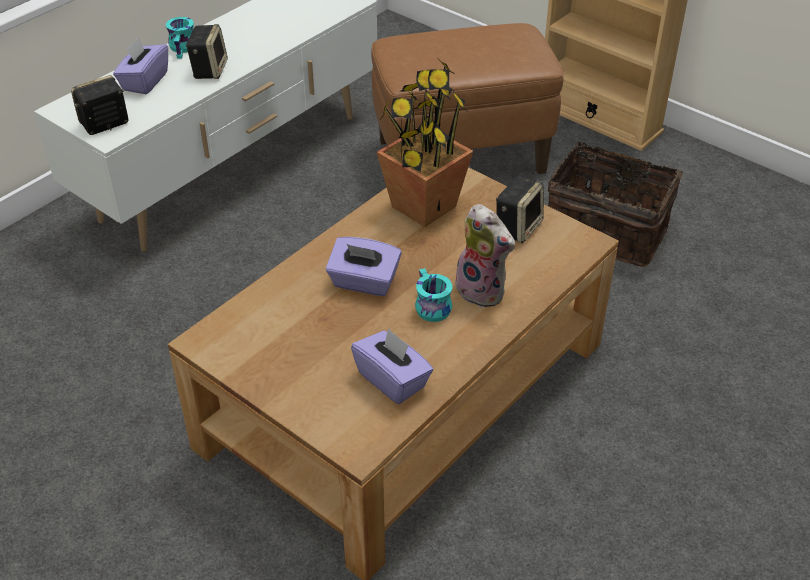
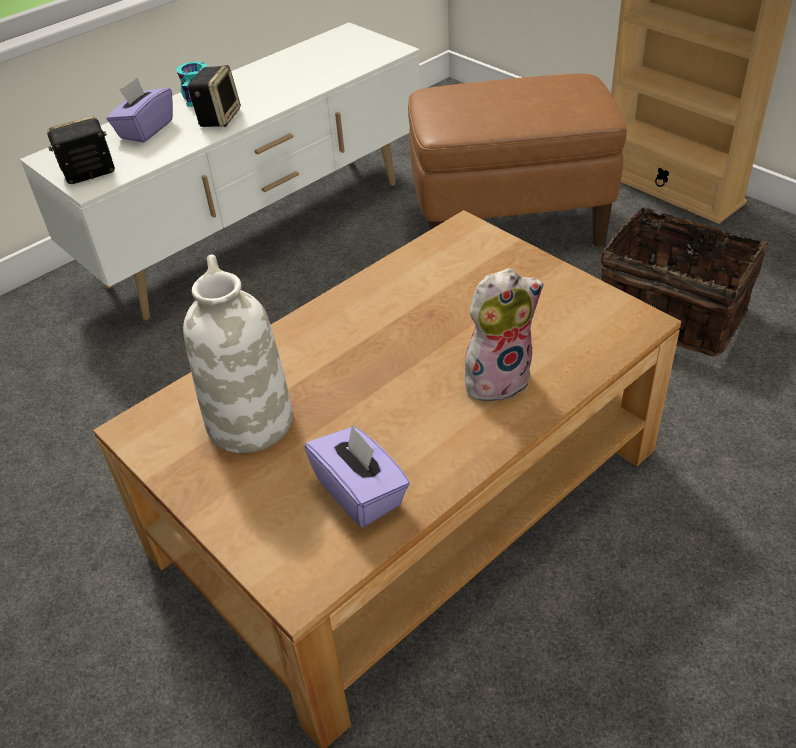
camera: 10 degrees right, 0 degrees up
(293, 331) = (248, 421): none -> white vase
(364, 282) = (348, 362): purple tissue box -> none
(423, 207) = (437, 273): potted plant -> none
(428, 306) = (424, 396): turquoise mug -> none
(483, 290) = (497, 379): plush toy -> plush toy turned 75 degrees counterclockwise
(518, 227) = (551, 300): speaker -> none

